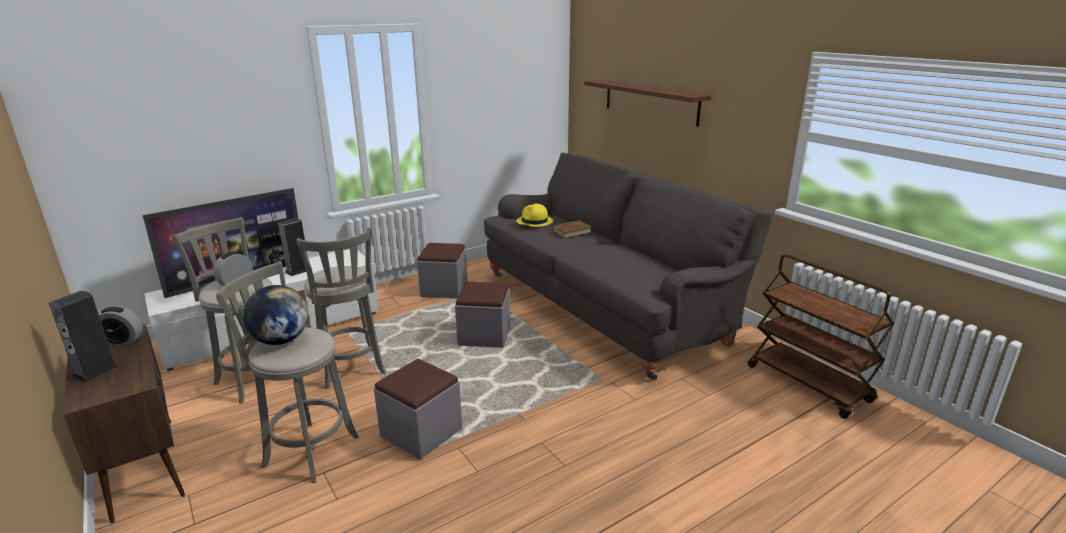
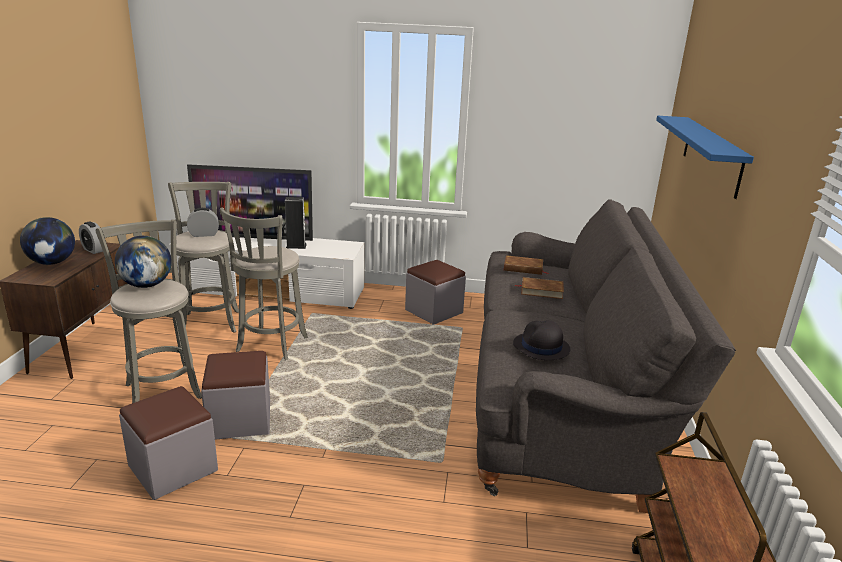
camera: 40 degrees right, 0 degrees up
(95, 371) = (52, 263): speaker -> globe
(484, 335) = (404, 367): grey ottoman -> grey ottoman (173, 468)
(534, 221) = (523, 268): yellow hat -> brown book
(633, 263) = (541, 347): none -> black hat
(650, 101) = (711, 154): brown shelf -> blue shelf

